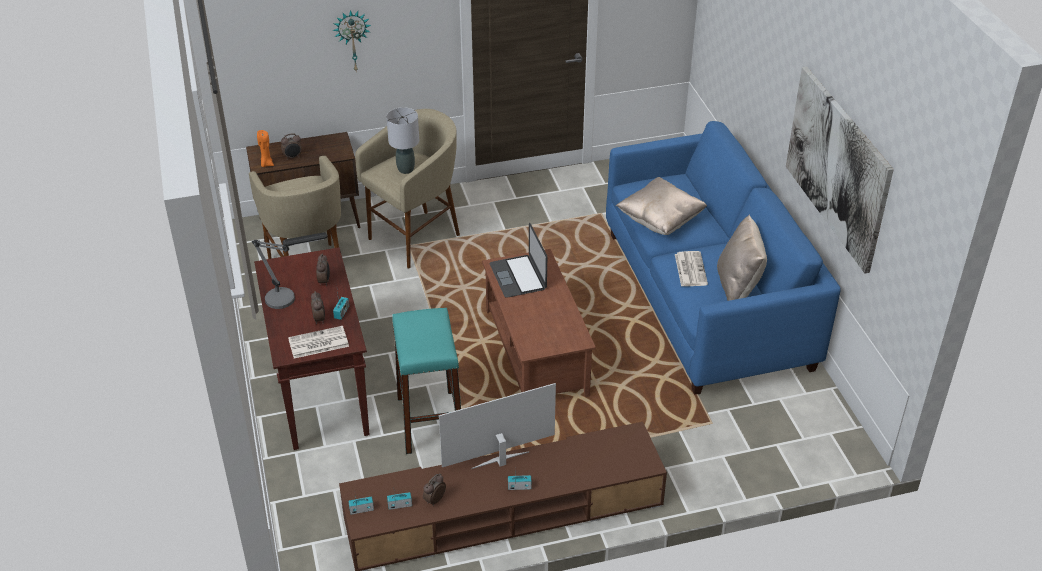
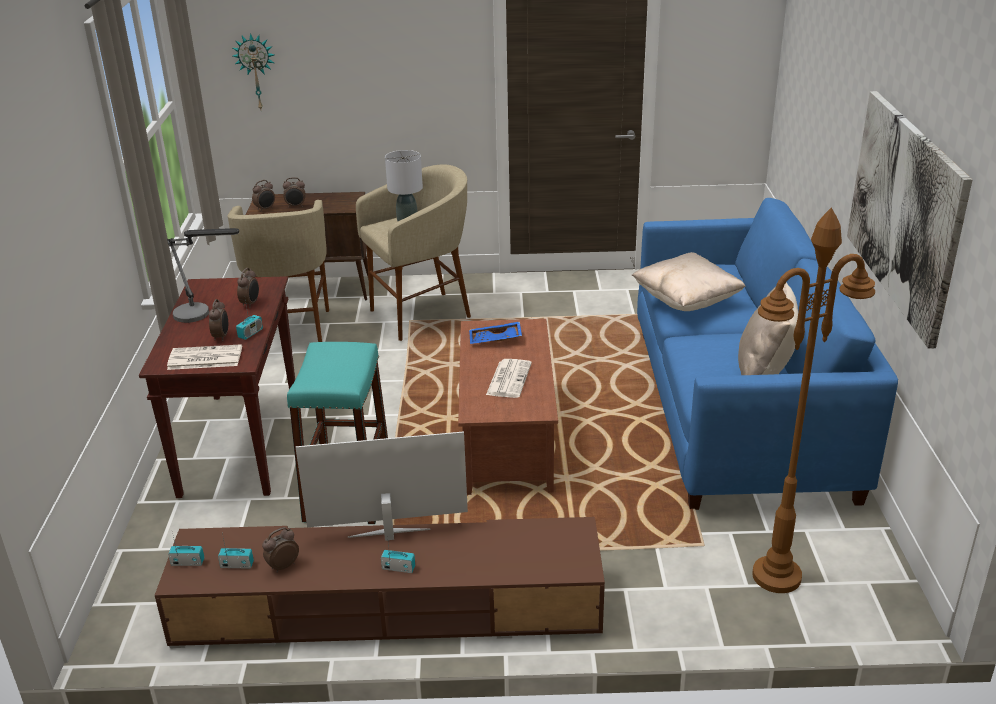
camera: 15 degrees right, 10 degrees down
(266, 164) = (265, 209): orange candle -> alarm clock
(352, 40) = (372, 82): wall clock -> wall clock (256, 71)
(518, 276) = (495, 340): laptop -> blue tray
(690, 269) = (706, 350): newspaper -> newspaper (508, 378)
(768, 439) = (776, 576): none -> brown floor lamp

